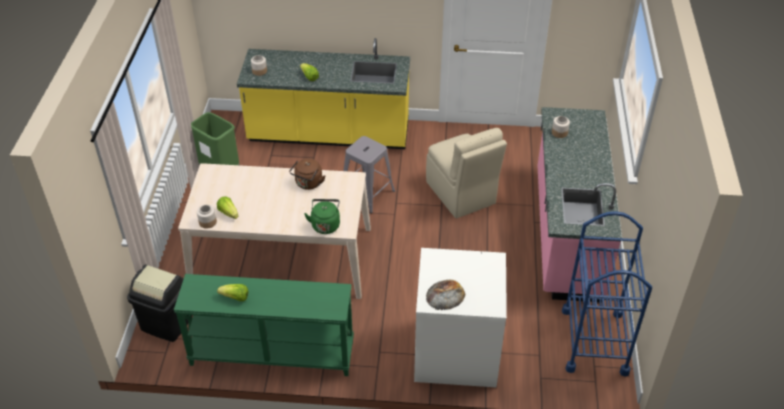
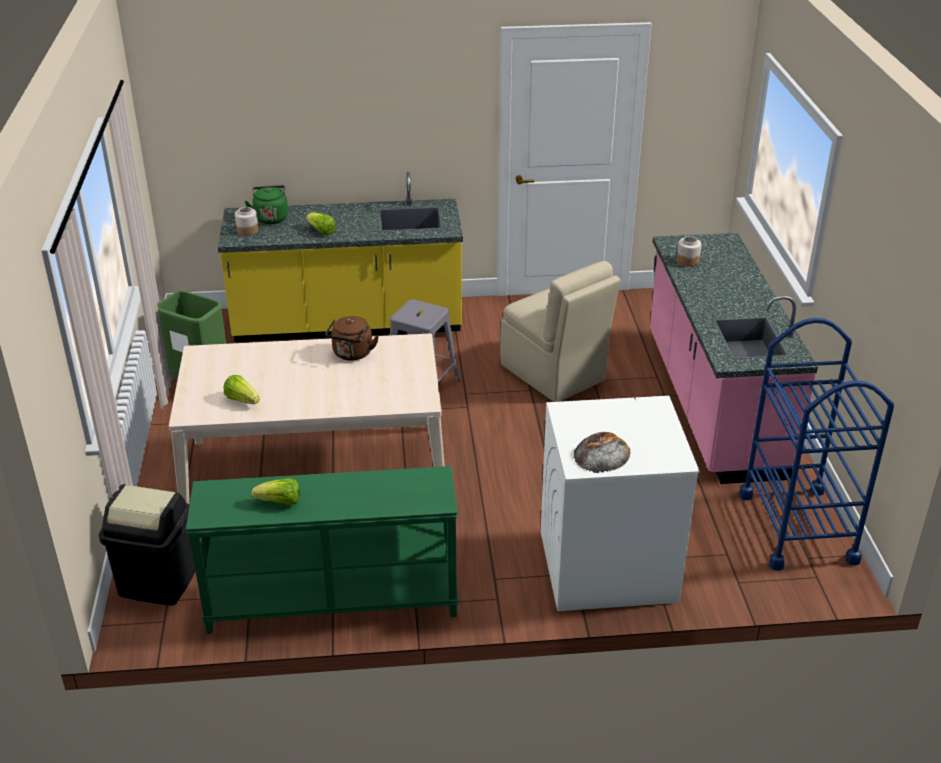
camera: 10 degrees left, 10 degrees down
(207, 222) = (212, 414): jar -> none
(325, 224) = (391, 399): green kettle -> green kettle (271, 217)

